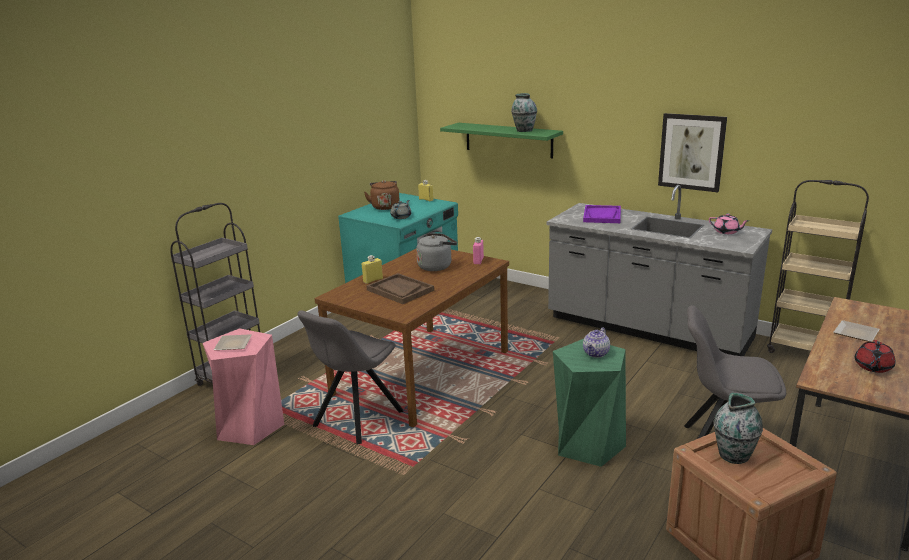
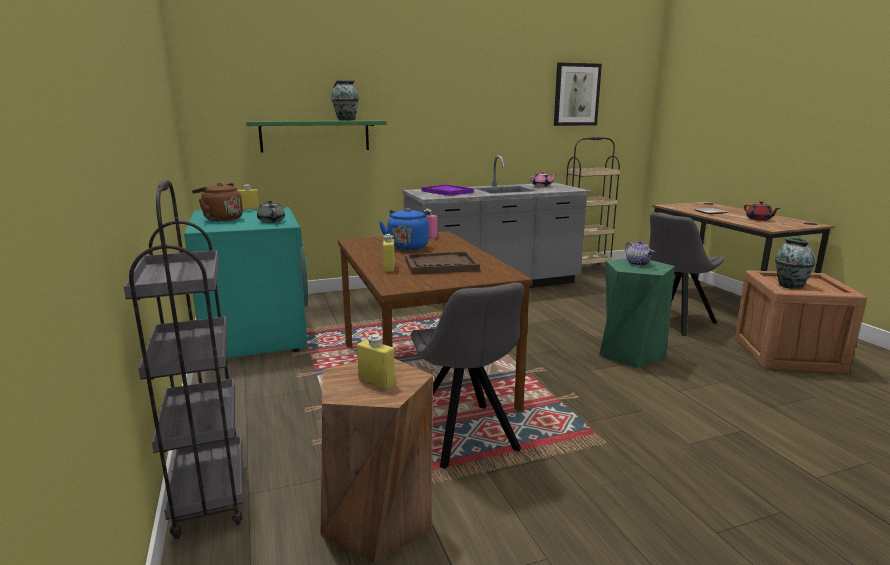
camera: 55 degrees left, 5 degrees down
(234, 345) = (376, 382): plate -> yellow bottle
(250, 426) = (377, 519): pink stool -> brown stool
(436, 266) = (408, 246): grey kettle -> blue kettle
(691, 152) = (494, 129): picture -> picture (576, 94)

